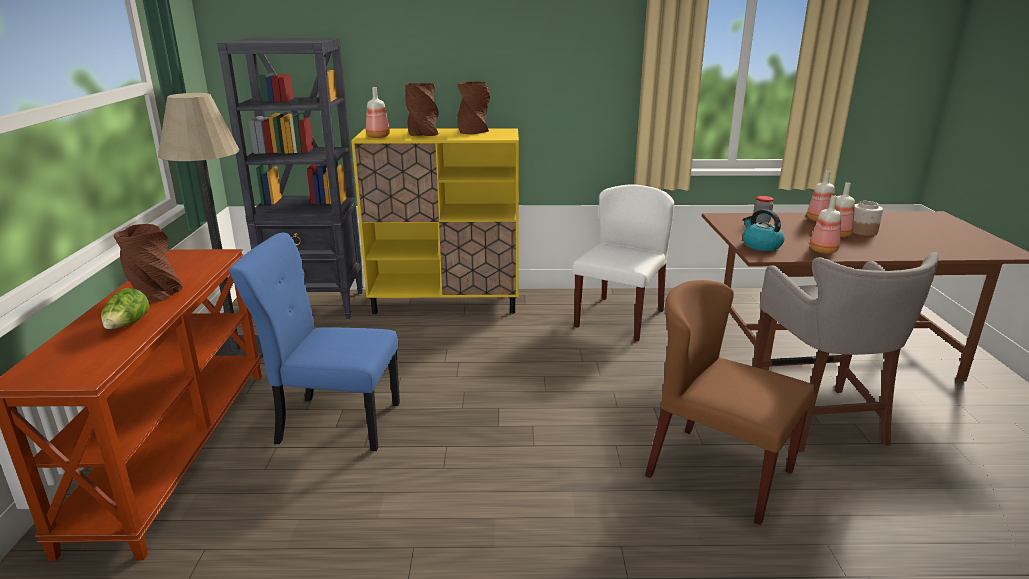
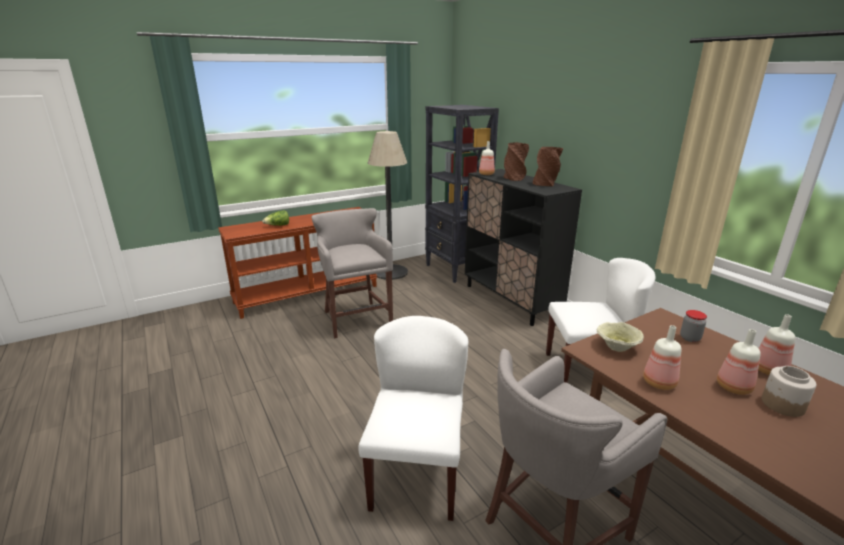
camera: 60 degrees right, 0 degrees up
(155, 294) = (309, 220): brown vase -> none
(334, 422) = (355, 318): blue chair -> grey stool
(446, 303) = (511, 300): yellow cabinet -> black cabinet
(718, 472) = (417, 474): brown chair -> white chair
(761, 245) = (616, 347): kettle -> beige bowl

